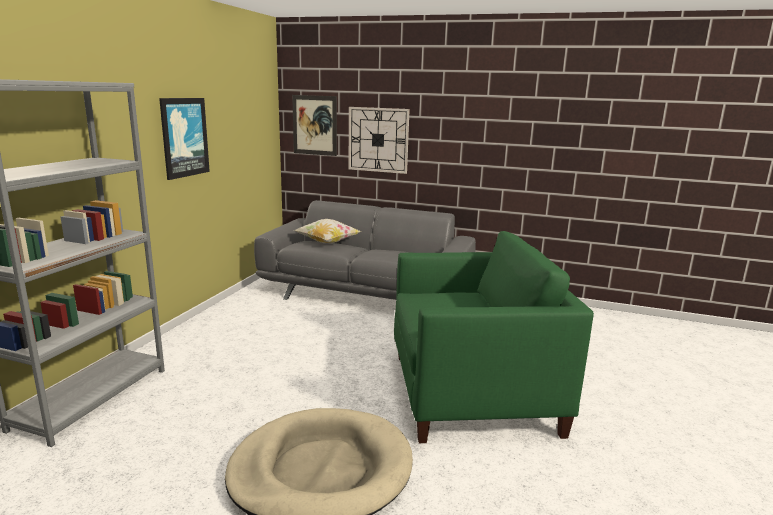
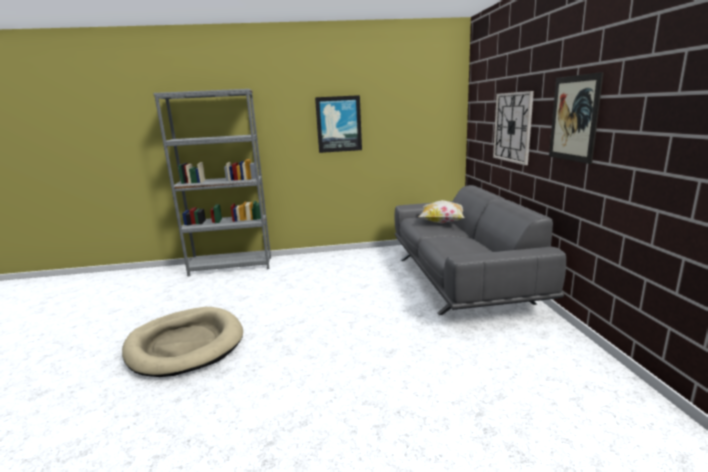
camera: 65 degrees right, 0 degrees up
(314, 125) = (481, 114): picture -> picture (574, 118)
(471, 392) = (326, 376): green armchair -> none

